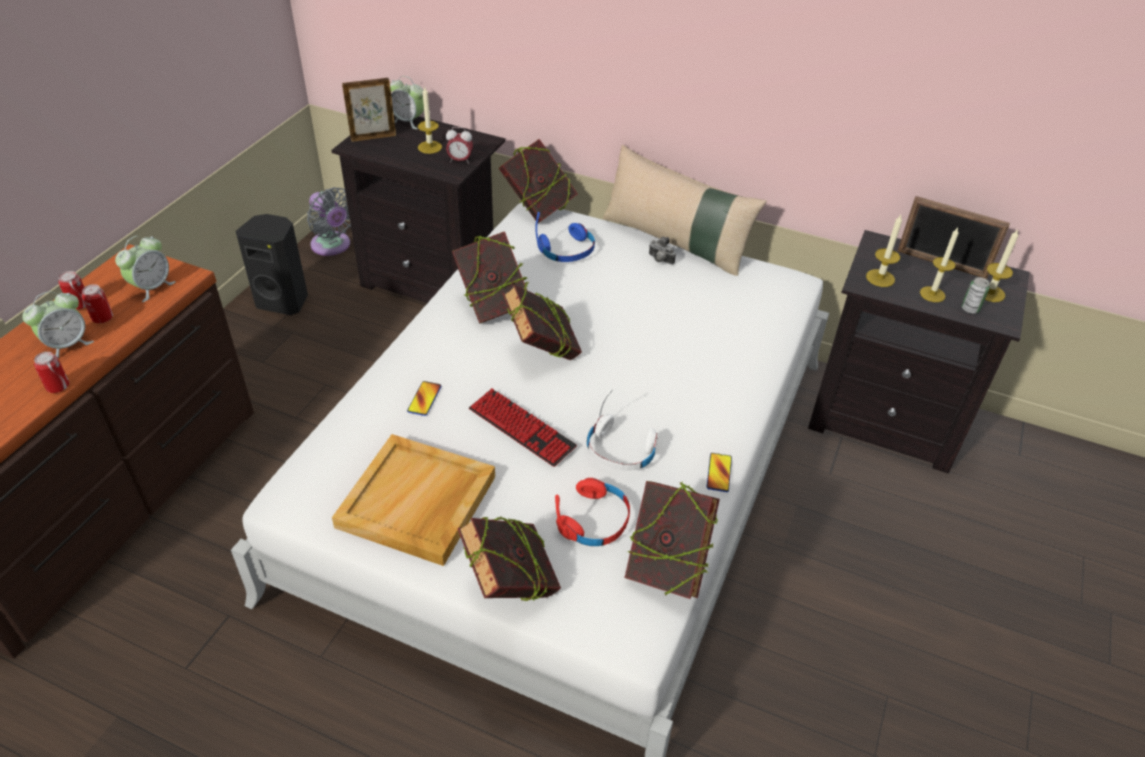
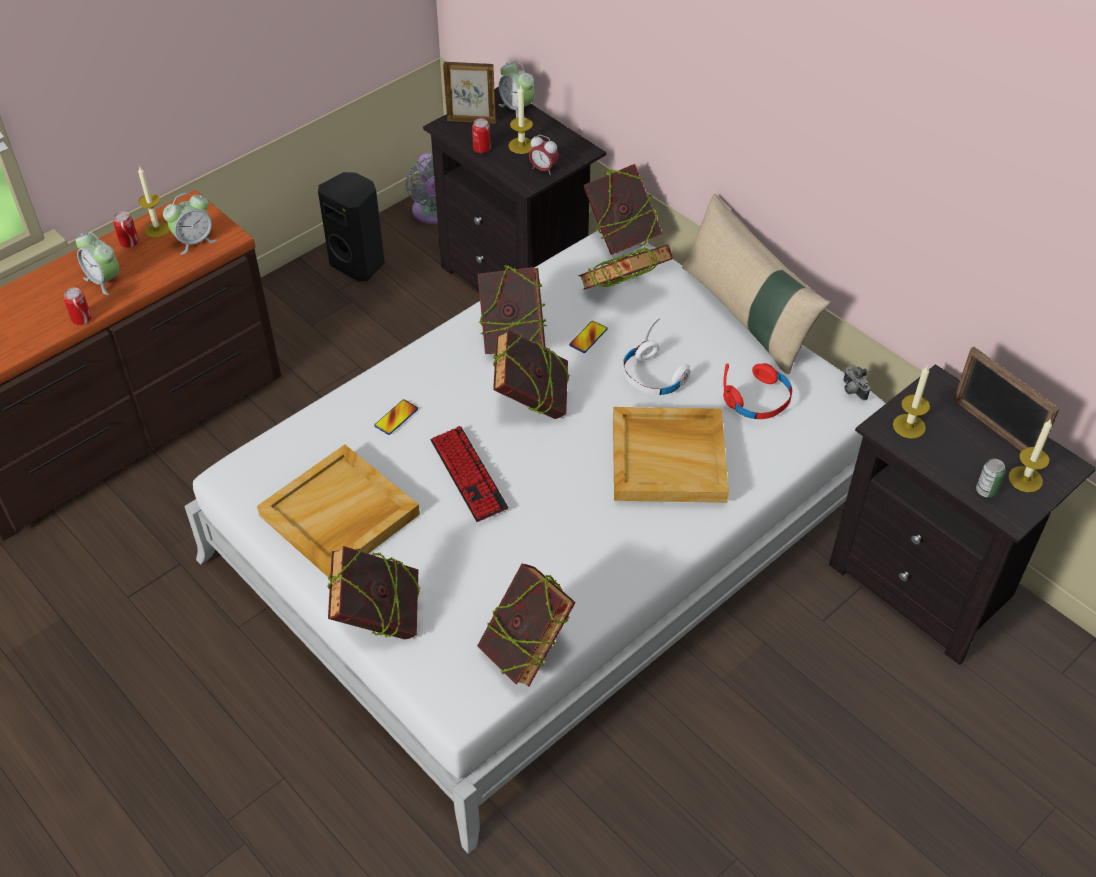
camera: 25 degrees right, 5 degrees up
(67, 345) = (104, 281): alarm clock -> alarm clock turned 60 degrees clockwise
(102, 318) = (142, 262): can -> can (481, 149)
(567, 251) = (623, 296): blue headphones -> book
(595, 520) = (486, 585): red headphones -> red headphones (759, 400)
(620, 451) = (549, 526): white headphones -> white headphones (653, 376)
(659, 260) = (714, 333): camera -> camera (852, 391)
(687, 363) = (669, 457): none -> beige tray
(719, 473) = (632, 579): phone -> phone (588, 337)
(932, 294) = (955, 461): candle -> candle (157, 230)

